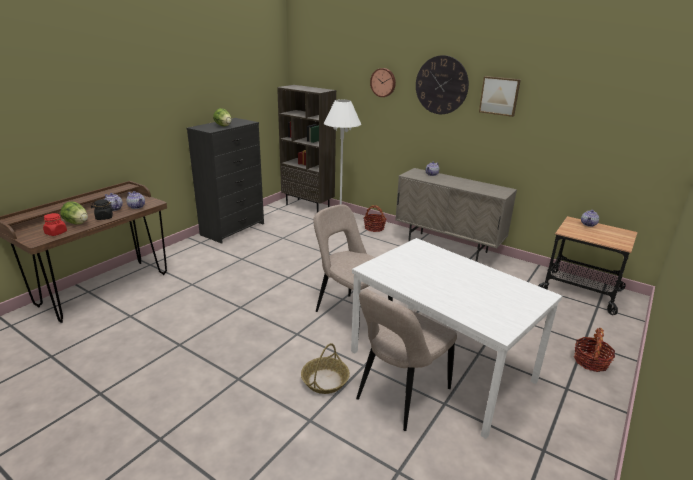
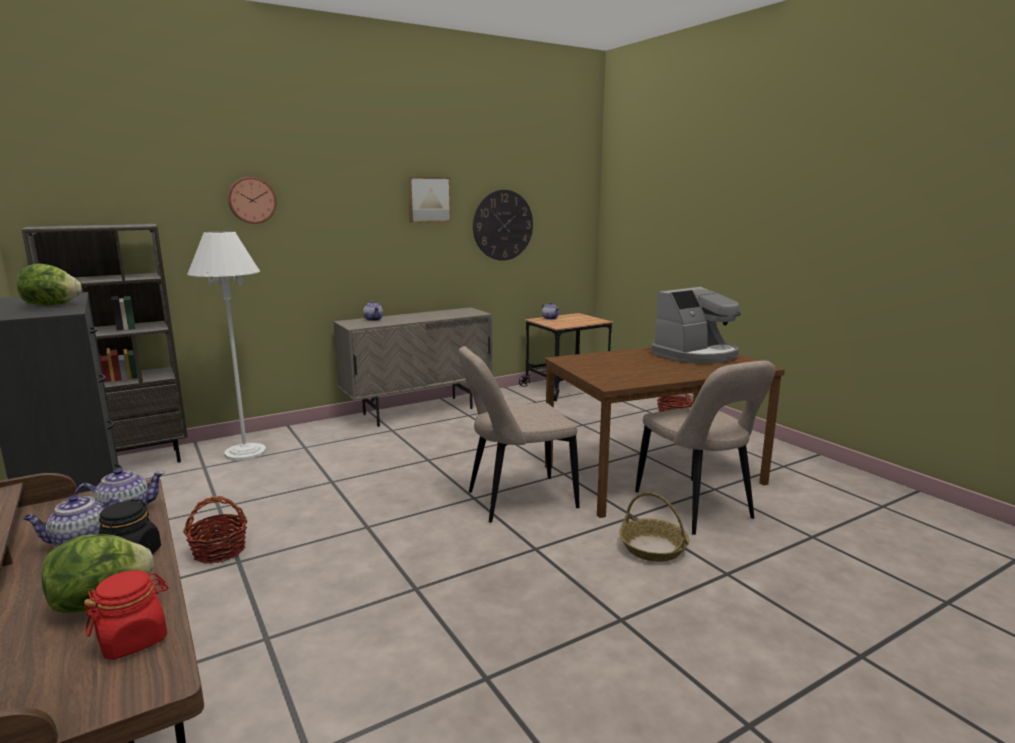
camera: 65 degrees left, 10 degrees down
(374, 228) = (303, 435): basket -> basket (219, 551)
(441, 85) = (351, 194): wall clock -> wall clock (503, 225)
(442, 366) = (653, 474): white dining table -> brown dining table
(501, 295) = (696, 355): none -> coffee machine

